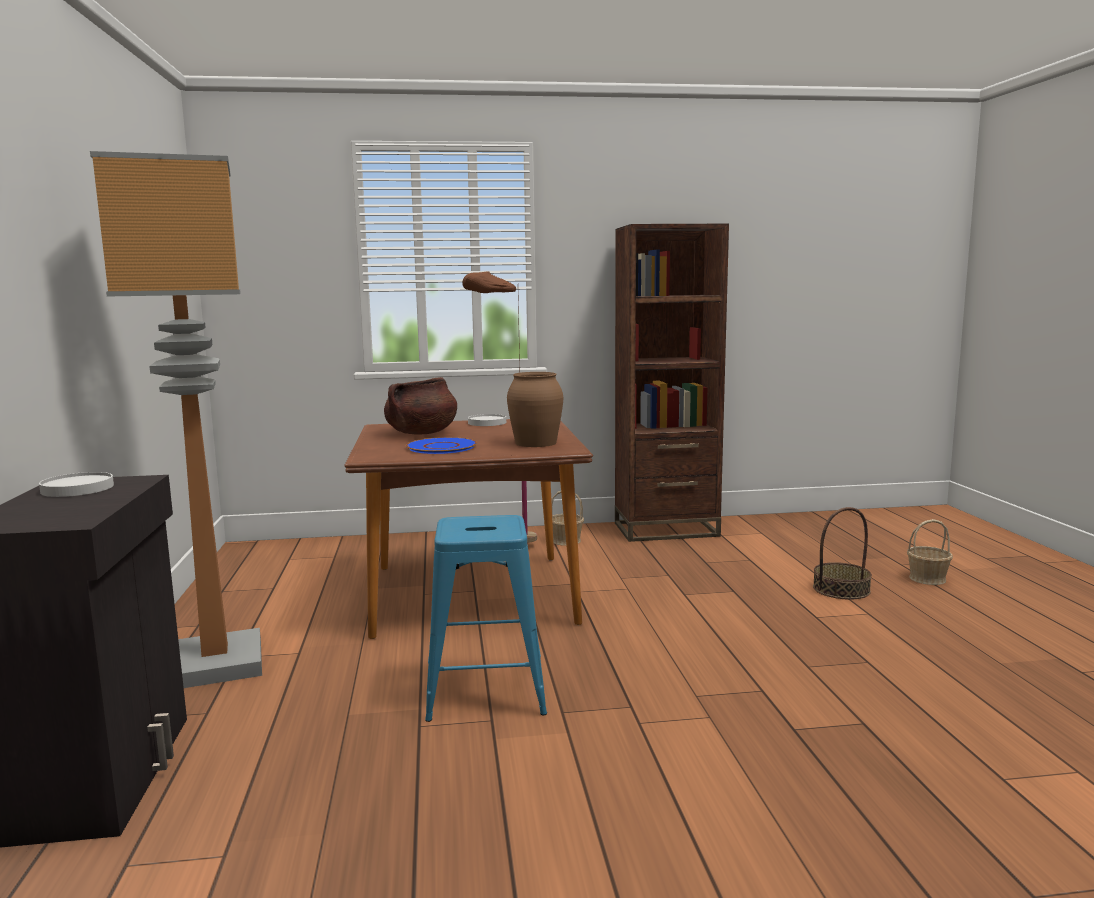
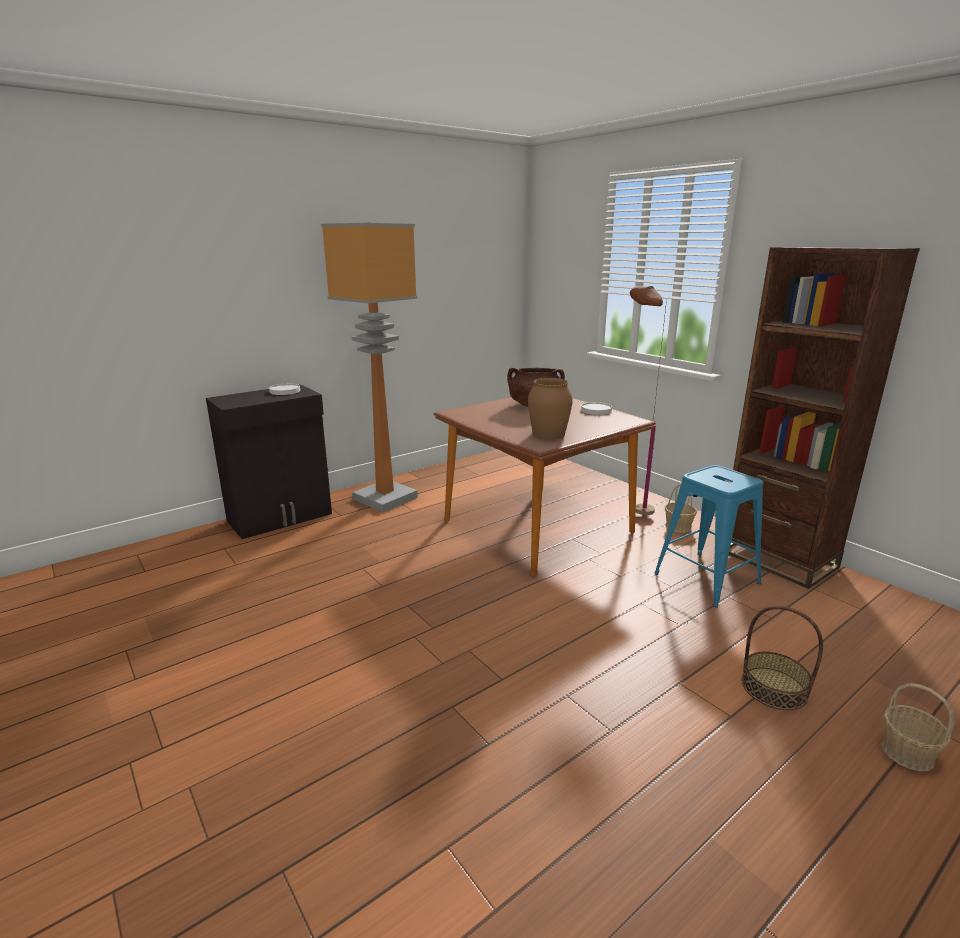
camera: 60 degrees right, 10 degrees up
(442, 447) = (501, 418): blue plate -> none
(486, 689) = (415, 573): blue stool -> blue stool (707, 578)

